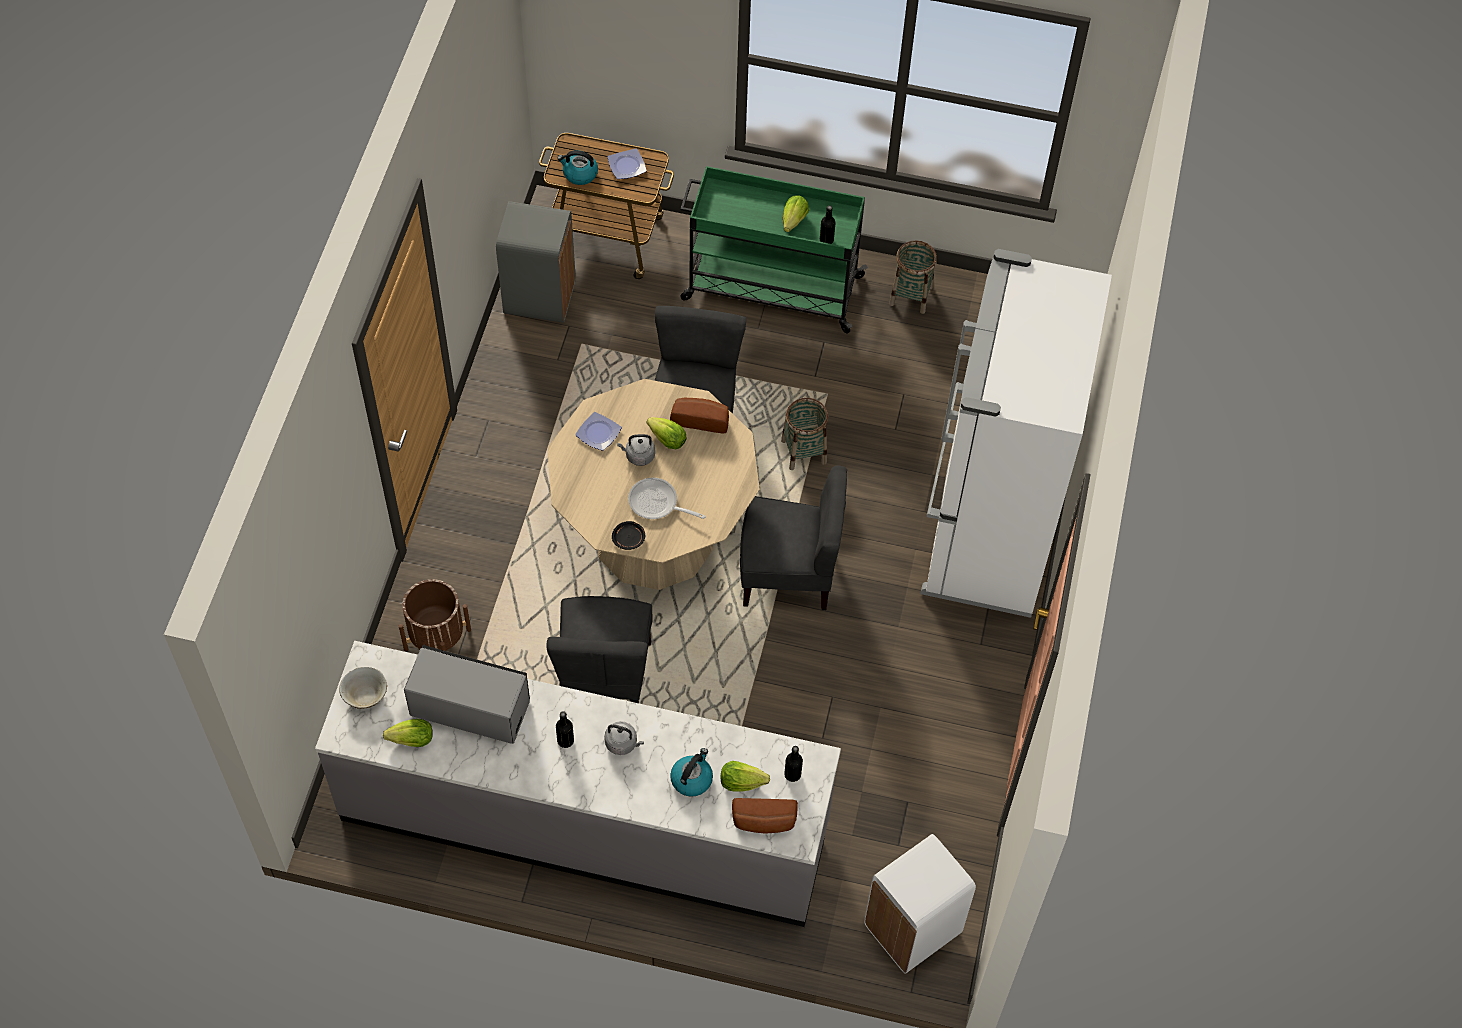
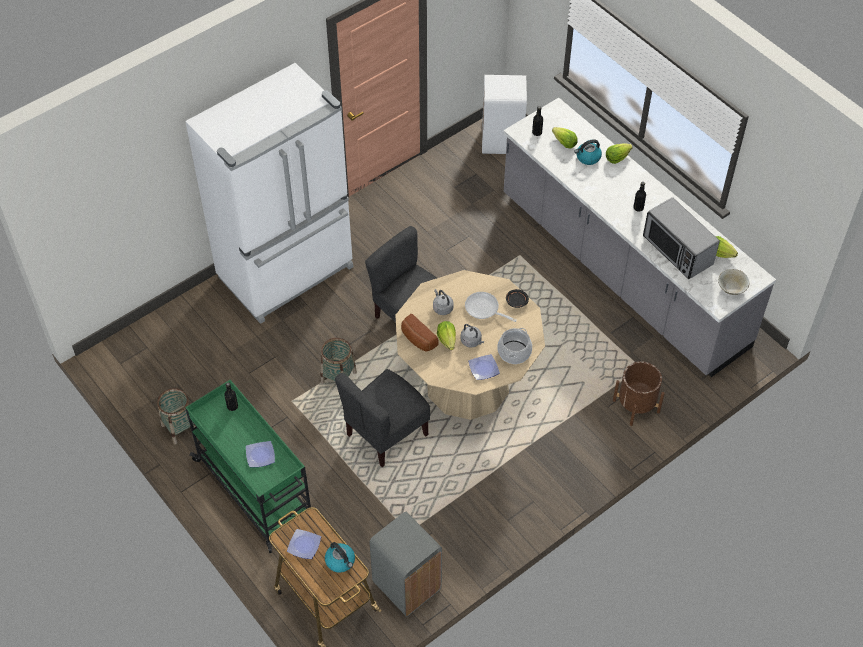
camera: 140 degrees left, 5 degrees down
(580, 474) = (514, 352): none -> cooking pot
(604, 677) = (556, 330): grey chair -> none
(623, 743) = (609, 190): grey kettle -> grey kettle (442, 308)
(657, 504) = (484, 309): frying pan -> frying pan turned 150 degrees clockwise
(750, 214) = (260, 455): none -> plate
(764, 823) = (568, 123): bread -> none
(794, 220) = (238, 432): lettuce -> lettuce (617, 158)

